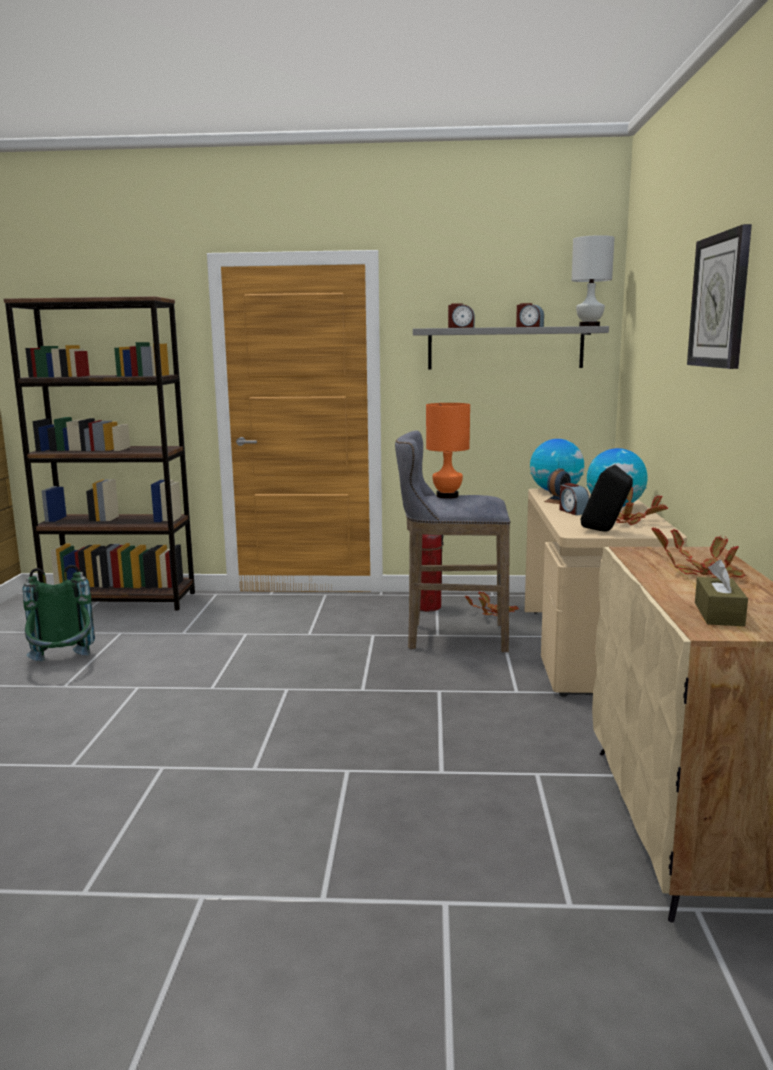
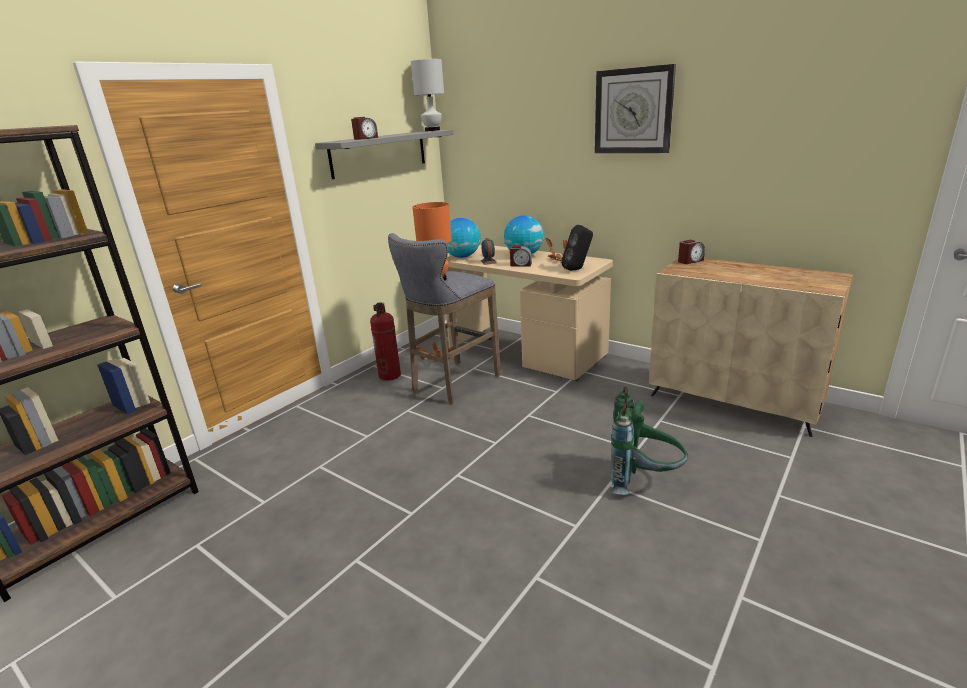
camera: 55 degrees left, 10 degrees up
(63, 665) = (226, 609): green backpack -> green backpack (643, 481)
(529, 327) = (398, 134): alarm clock -> alarm clock (690, 261)
(703, 574) = (731, 269): potted plant -> none
(718, 614) = (804, 282): brown tissue box -> none

